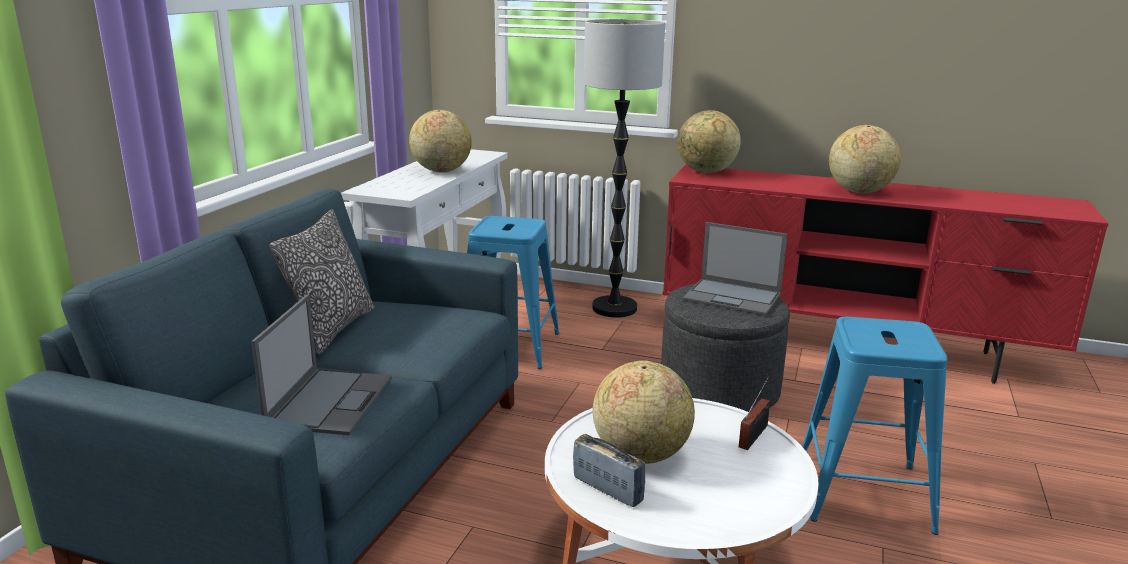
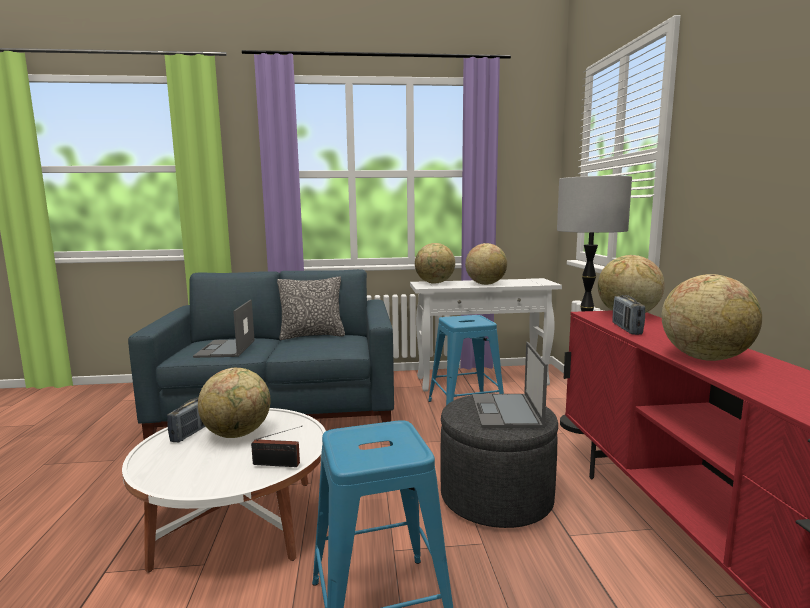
camera: 65 degrees right, 10 degrees down
(330, 401) = (225, 349): laptop -> laptop turned 105 degrees clockwise
(385, 186) = (435, 283): none -> globe
(759, 185) = (626, 329): none -> radio

